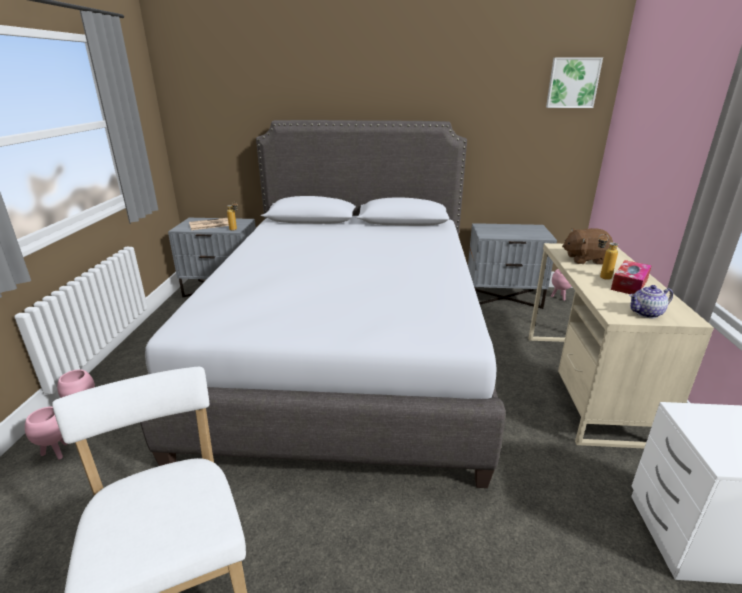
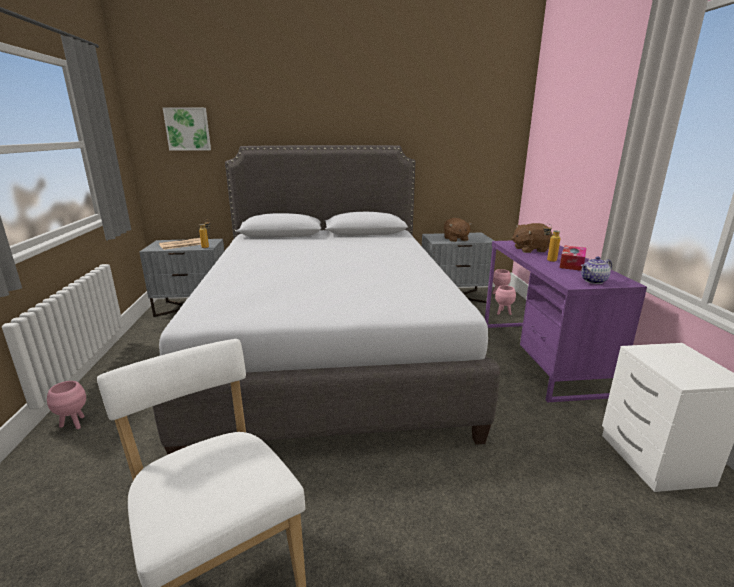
camera: 10 degrees left, 5 degrees down
(56, 452) = (53, 464): pink planter -> pink planter (503, 313)
(508, 233) = (455, 239): none -> brown plush toy
(572, 83) = (496, 113): picture -> picture (188, 129)
(585, 384) = (540, 356): beige desk -> purple desk

